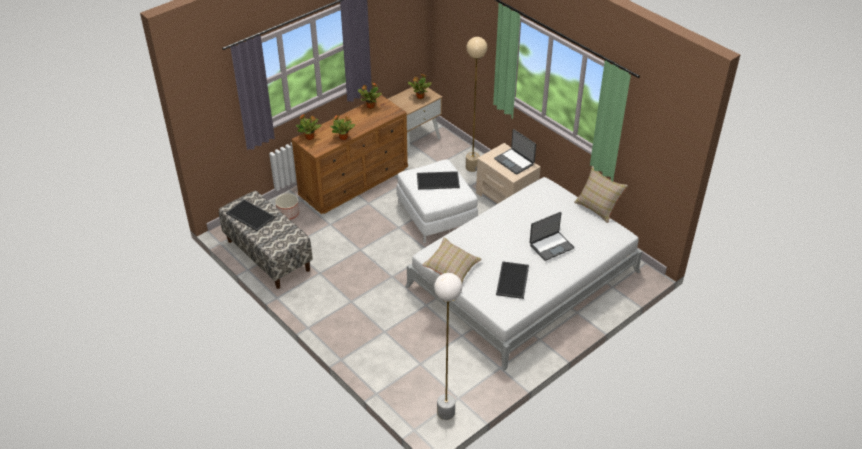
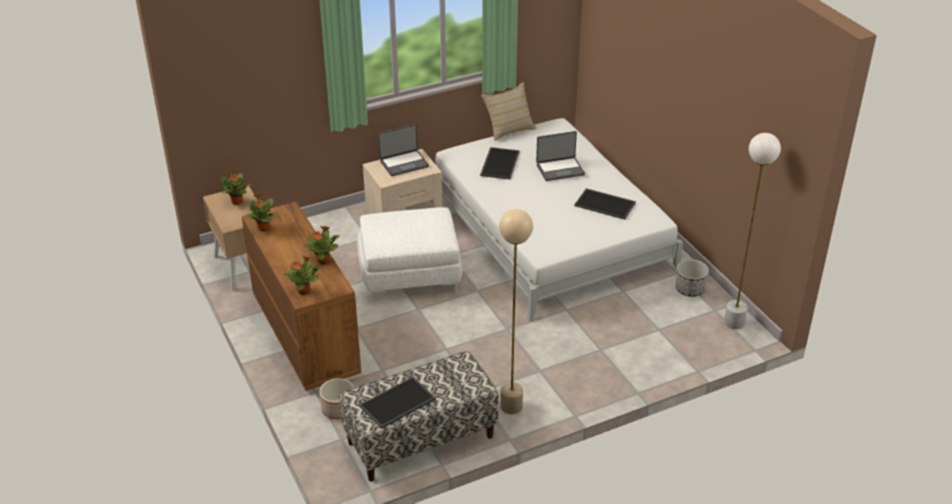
camera: 75 degrees left, 5 degrees down
(438, 180) = (405, 226): tray -> tray (499, 163)
(451, 269) = (572, 242): beige pillow -> none
(472, 167) = (333, 229): beige floor lamp -> beige floor lamp (511, 406)
(479, 378) = (689, 290): none -> planter
(551, 246) = (560, 169): laptop -> laptop turned 90 degrees clockwise

